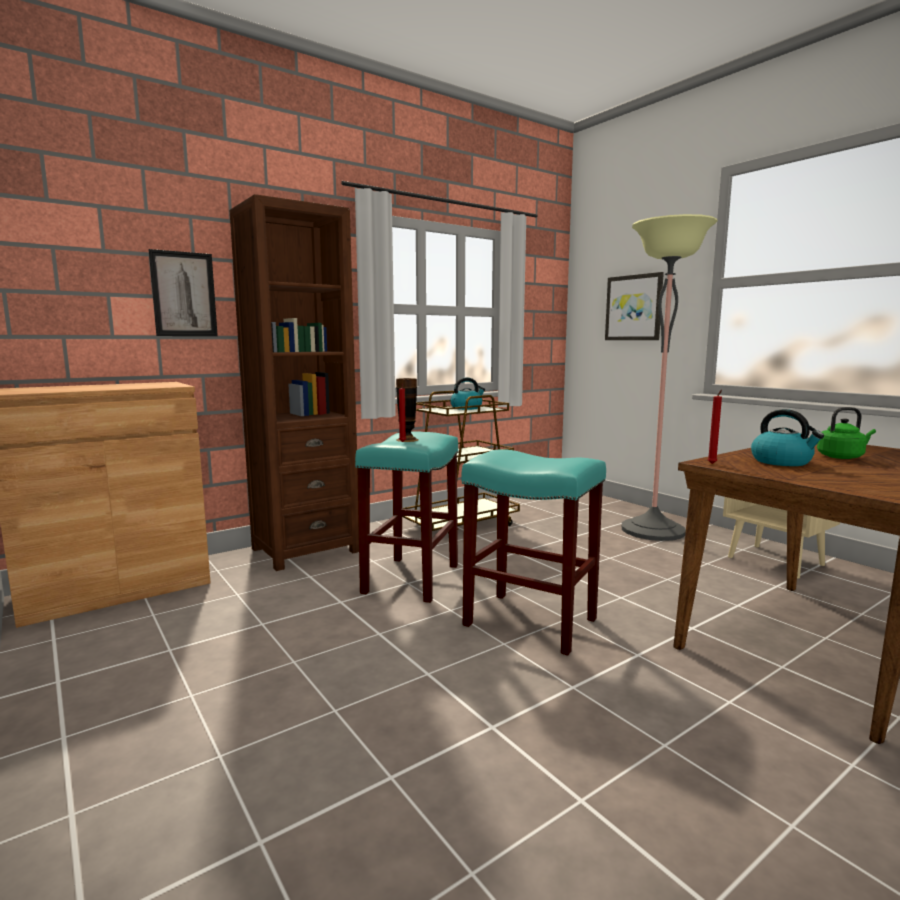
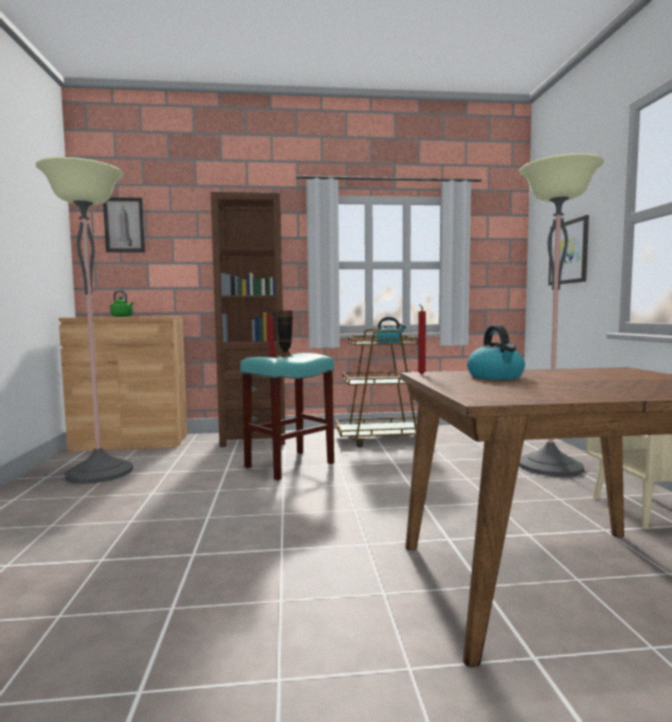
camera: 30 degrees right, 5 degrees down
(149, 650) = (99, 472): none -> floor lamp
(184, 294) = (190, 261): picture -> picture (124, 225)
(528, 622) = (322, 505): turquoise stool -> none
(842, 457) = (583, 378): green kettle -> green kettle (123, 316)

